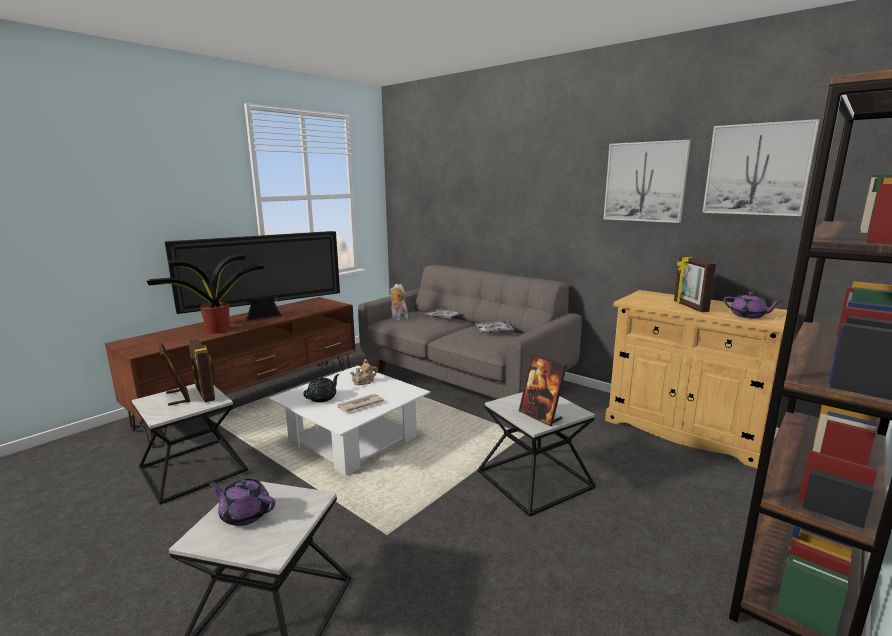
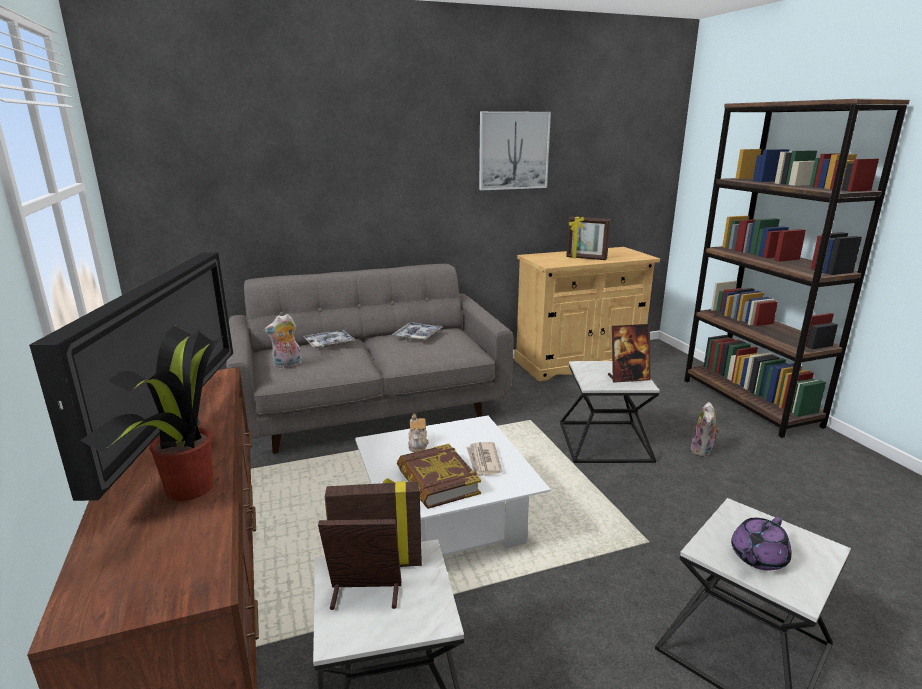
camera: 60 degrees left, 5 degrees up
(322, 398) = (437, 481): black teapot -> book
(593, 546) = (702, 451): none -> plush toy
(748, 316) = (625, 256): purple teapot -> none
(757, 169) = (594, 139): picture -> none

